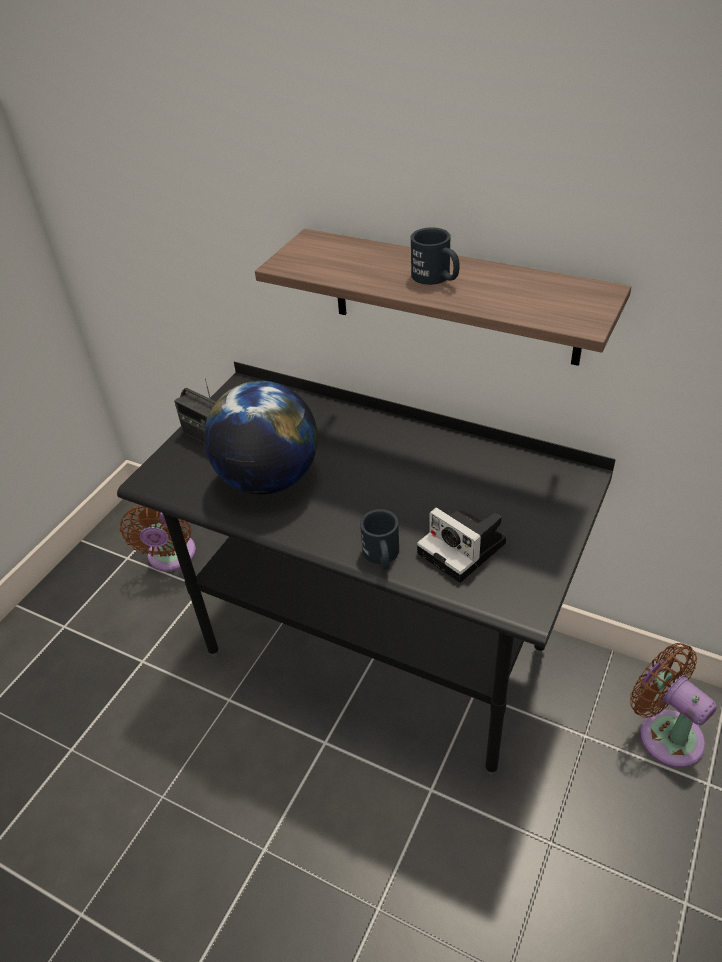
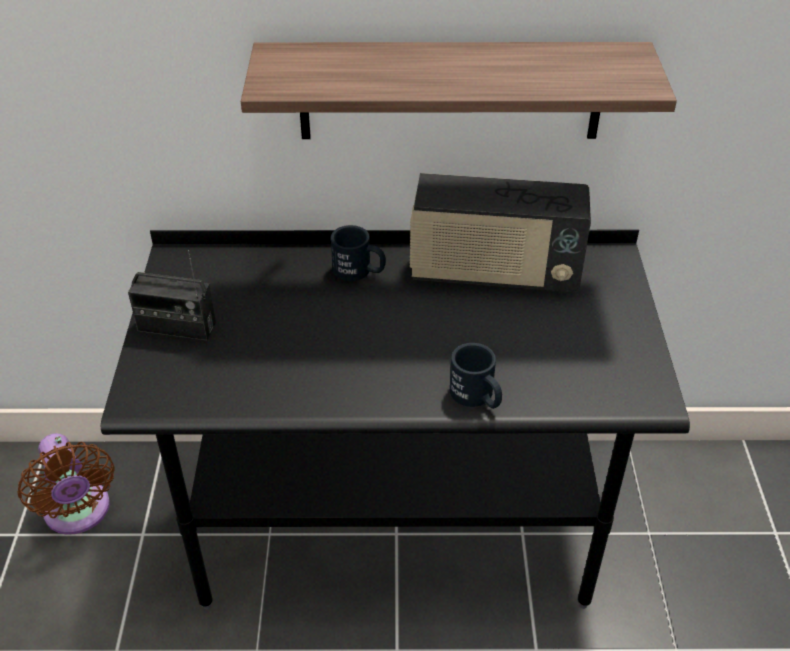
camera: 30 degrees left, 0 degrees up
(269, 479) = (289, 354): globe -> none
(436, 278) = (458, 69): black mug -> black mug (359, 271)
(465, 549) = (554, 362): camera -> none
(467, 462) = (494, 273): none -> radio
(665, 733) = (715, 501): brown fan -> none

